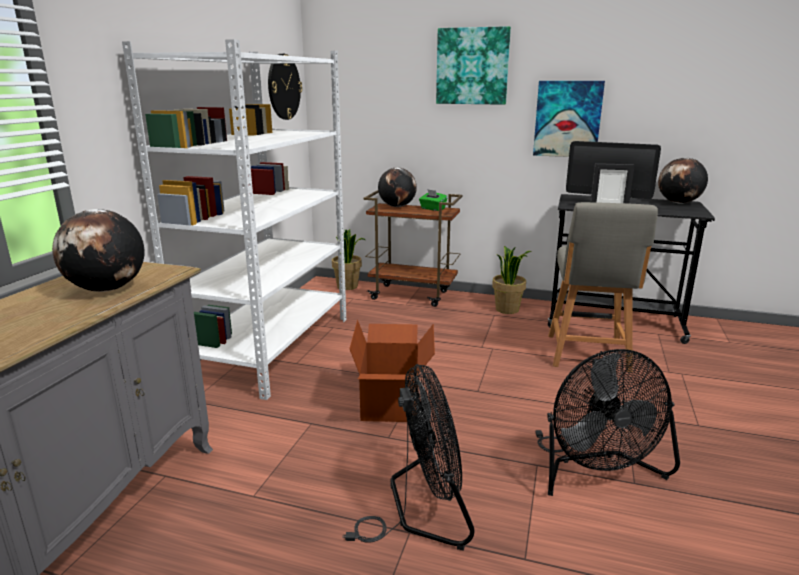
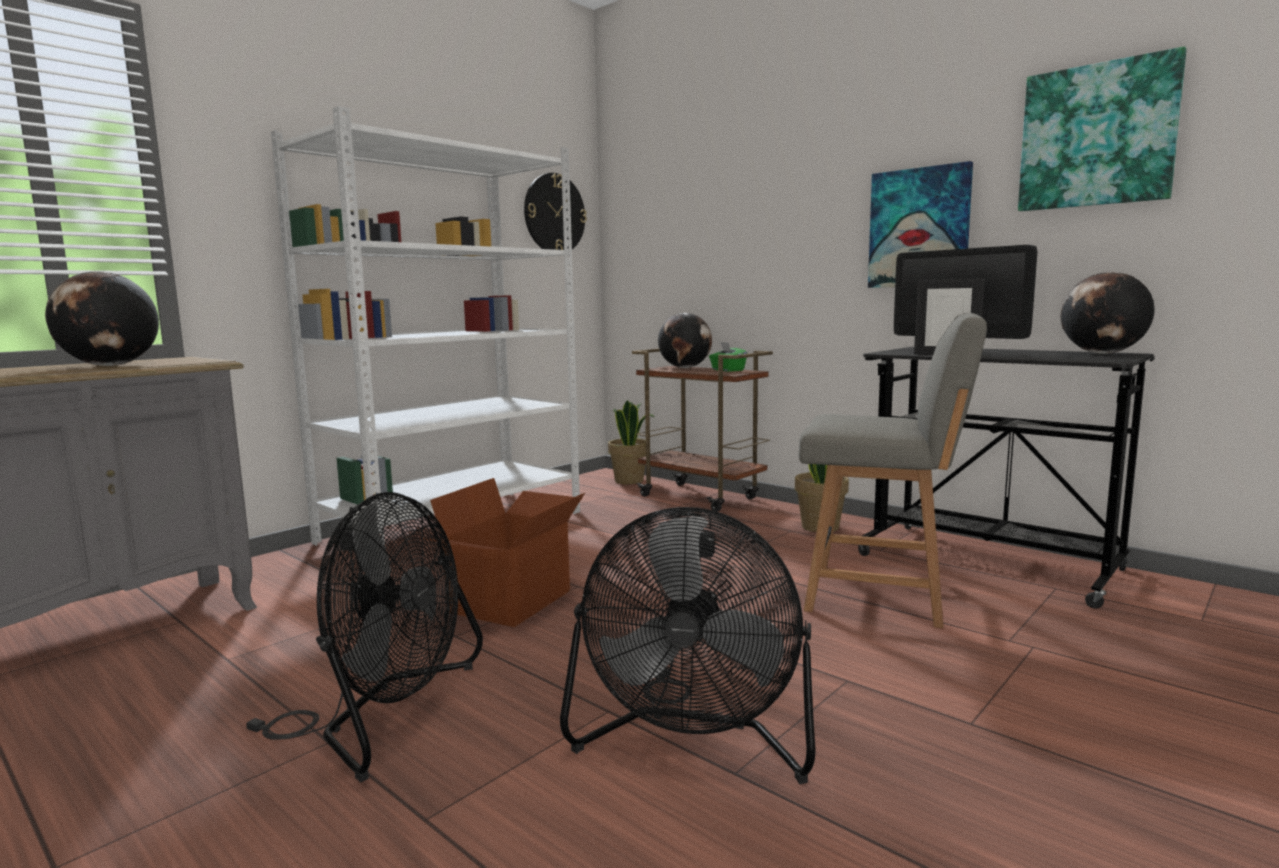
camera: 25 degrees right, 10 degrees down
(472, 66) = (785, 166): picture -> picture (1097, 136)
(588, 355) = (882, 595): grey chair -> grey chair turned 105 degrees counterclockwise

